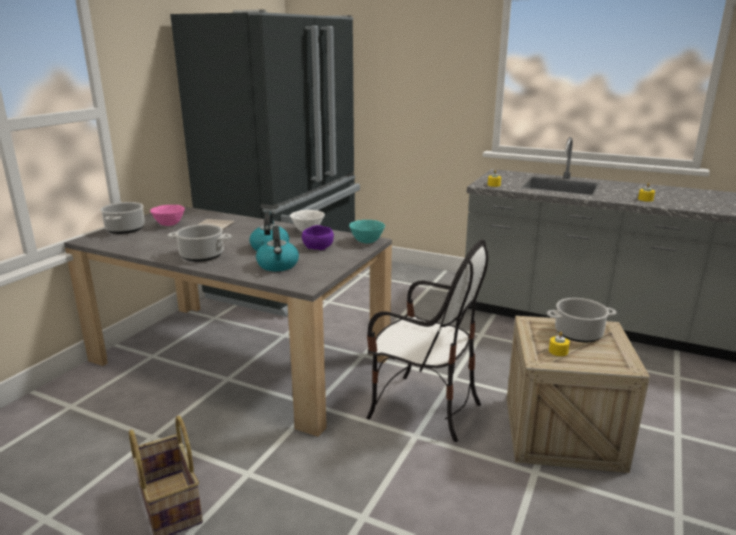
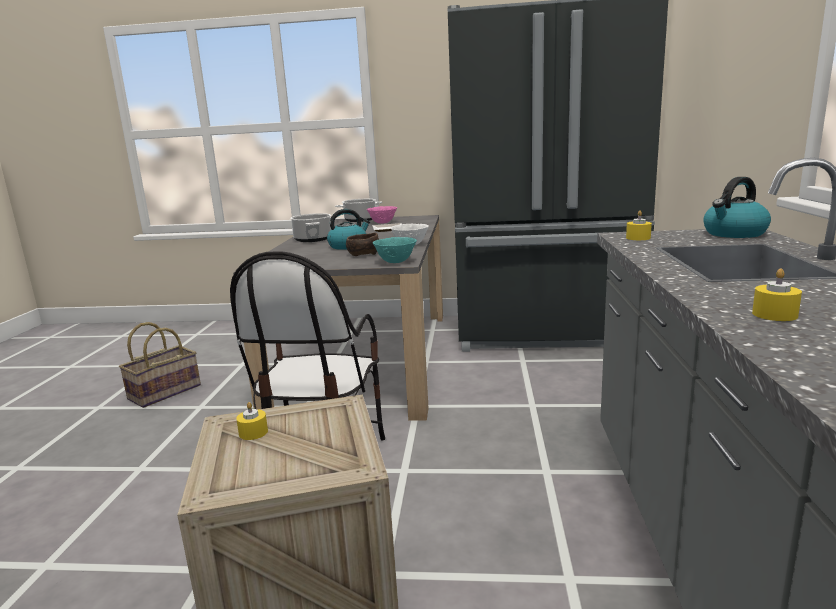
camera: 70 degrees right, 5 degrees down
(278, 265) = (302, 255): kettle -> kettle (734, 234)
(318, 247) = (362, 254): purple bowl -> brown bowl
(577, 334) = (317, 442): cooking pot -> none

